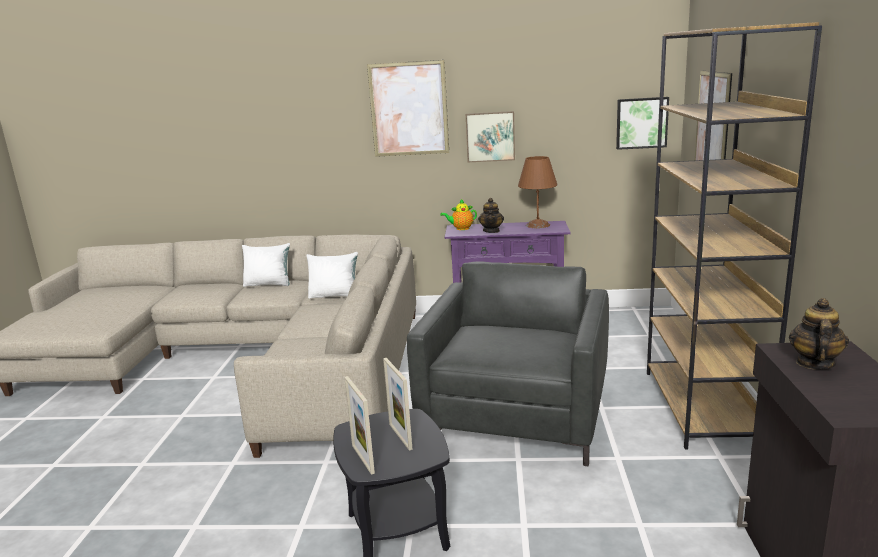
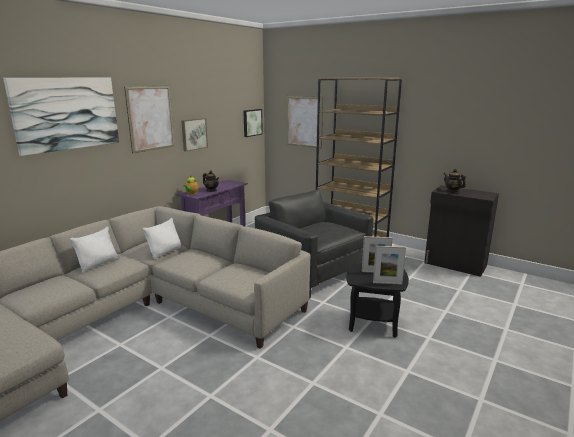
camera: 60 degrees left, 0 degrees up
(287, 100) = (66, 113): none -> picture
(537, 225) = (223, 183): brown table lamp -> none

